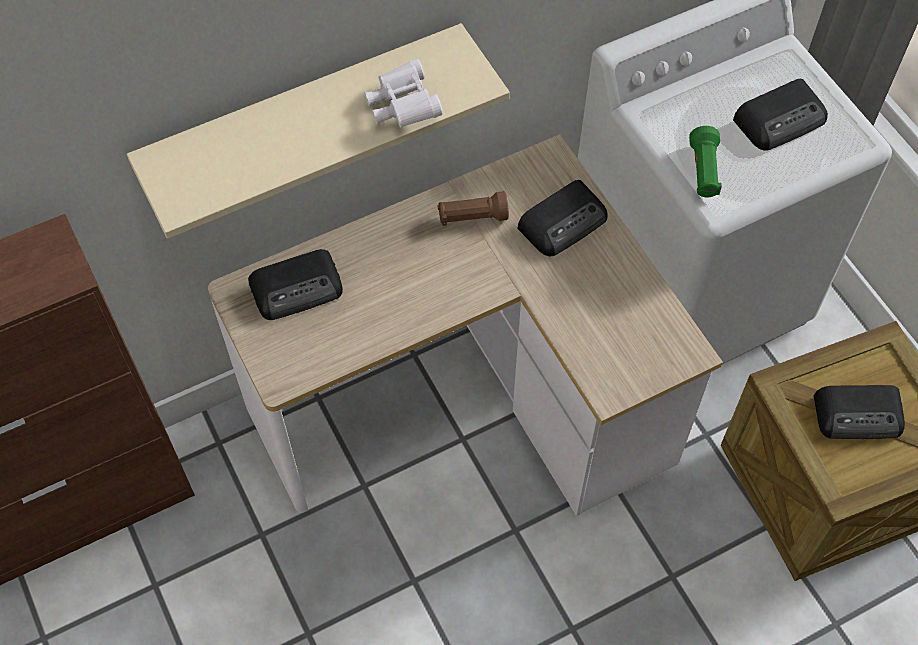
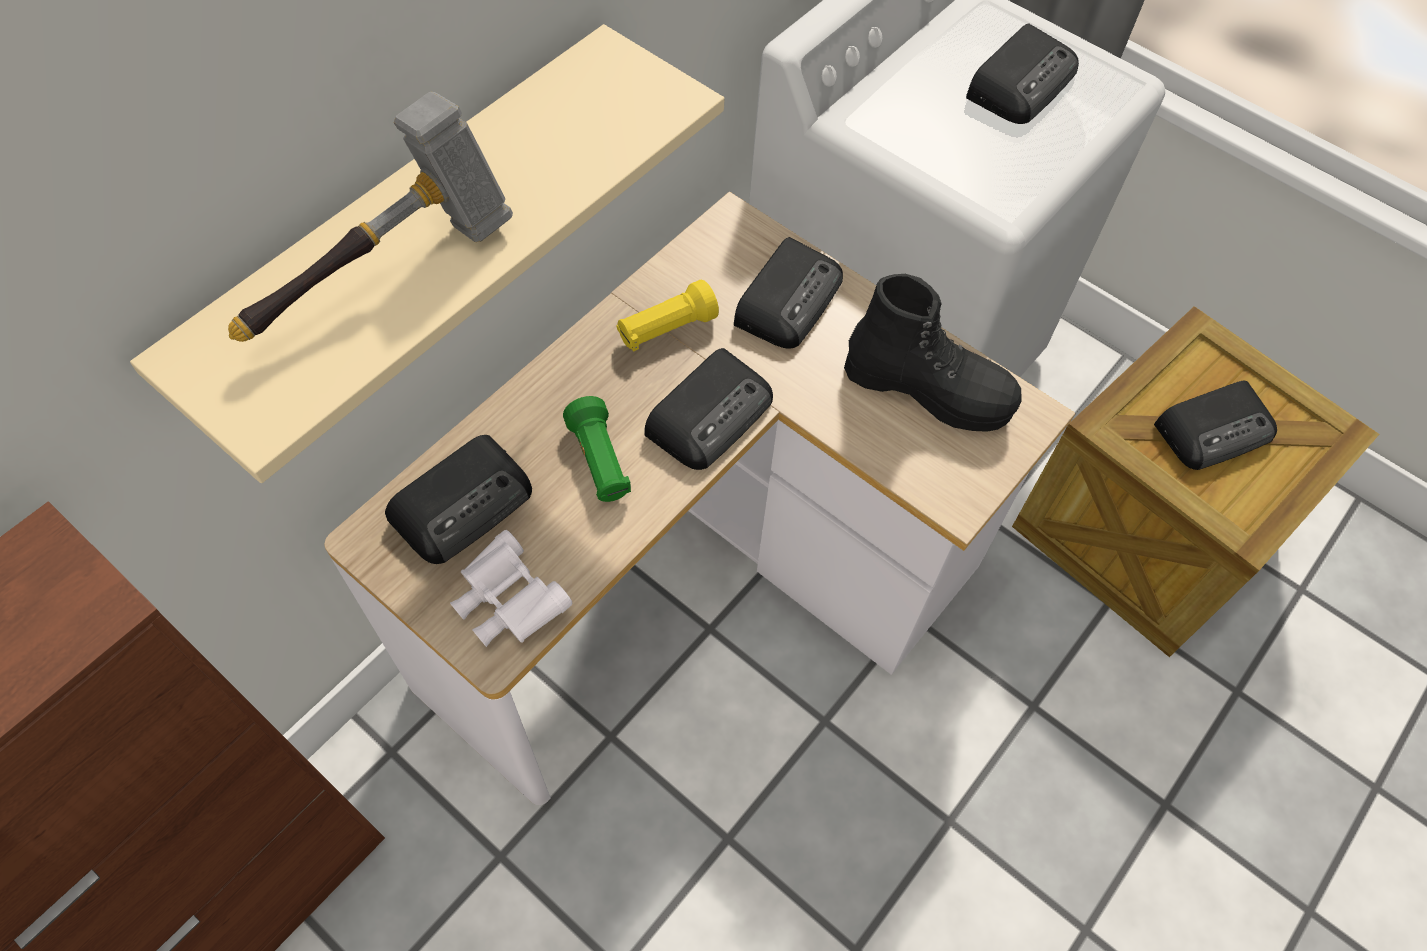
camera: 25 degrees left, 0 degrees up
(271, 145) = (386, 274): none -> hammer
(403, 107) = (575, 160): white binoculars -> white binoculars (508, 602)
(472, 217) = (666, 329): brown flashlight -> yellow flashlight
(475, 282) = (710, 413): none -> radio
(628, 313) = (928, 389): none -> black boot
(703, 172) = (965, 171): green flashlight -> green flashlight (599, 462)

